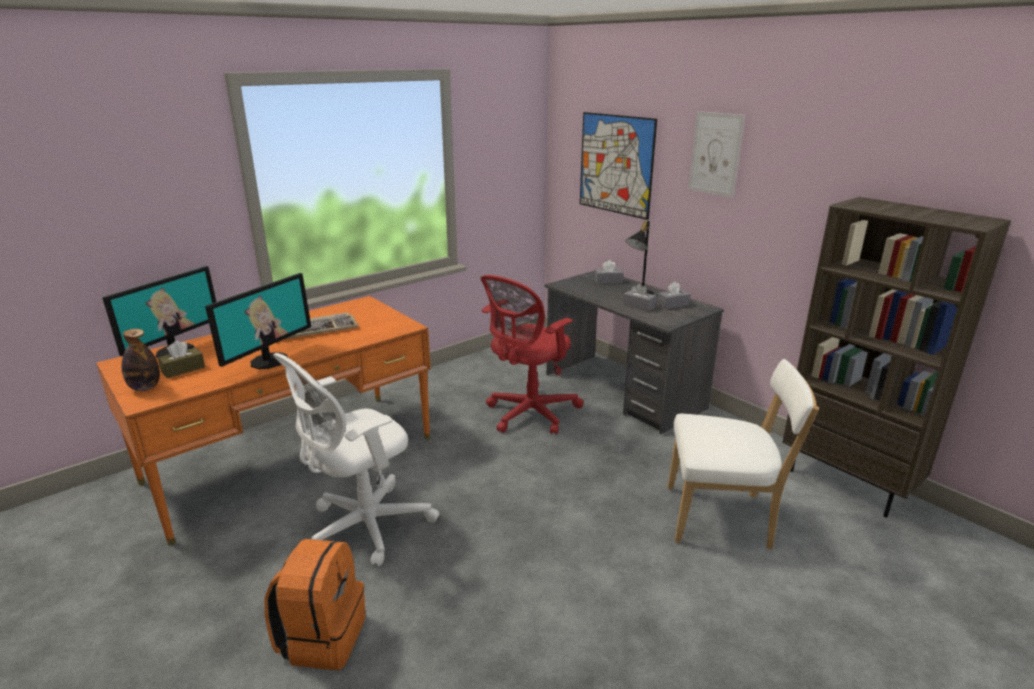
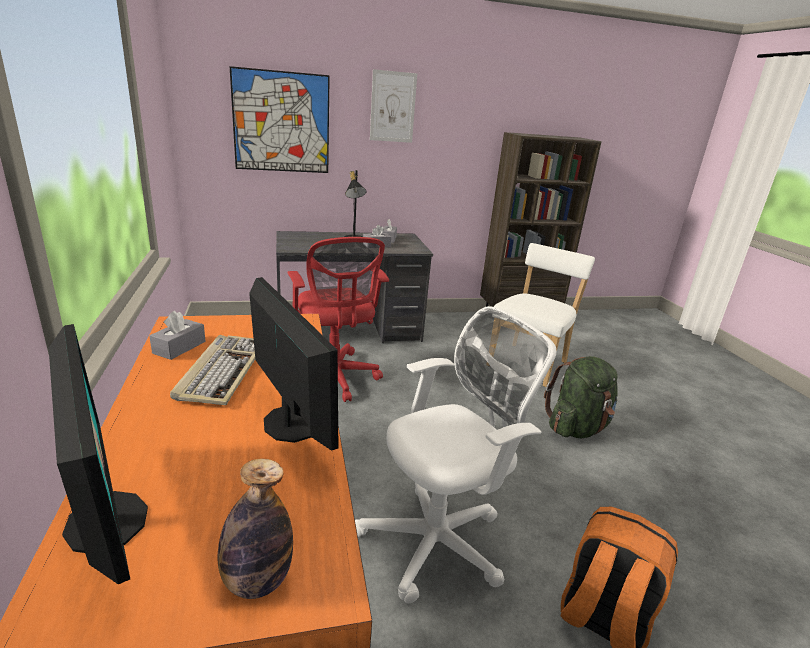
camera: 65 degrees left, 0 degrees up
(183, 369) = (220, 518): brown tissue box -> none
(363, 527) = (439, 540): white office chair -> white office chair turned 105 degrees counterclockwise
(608, 281) = (310, 237): grey tissue box -> grey tissue box (179, 347)
(609, 584) = (577, 428): none -> green backpack

